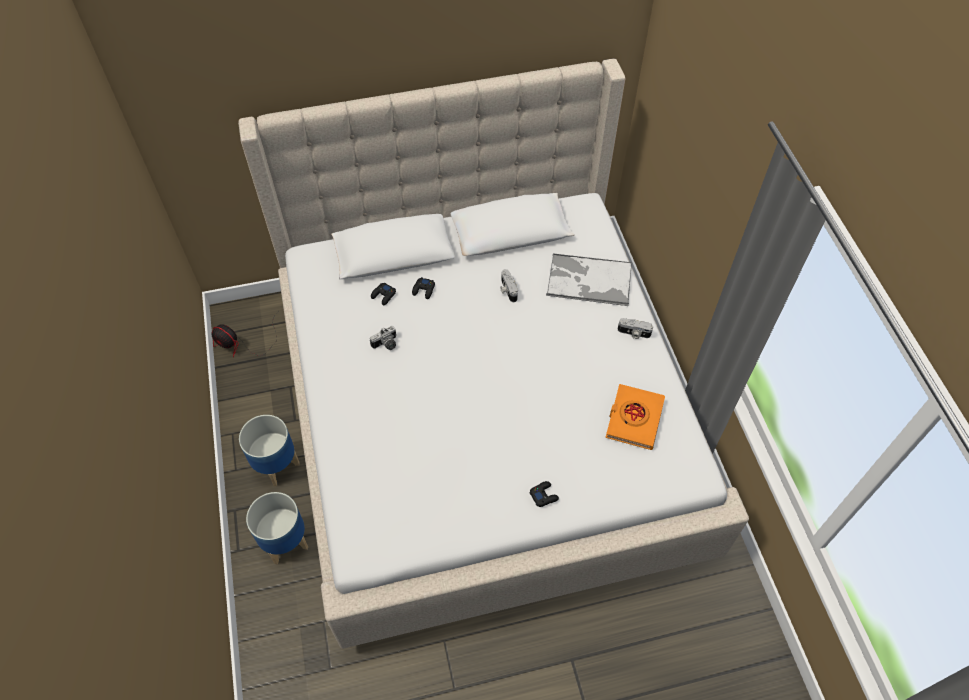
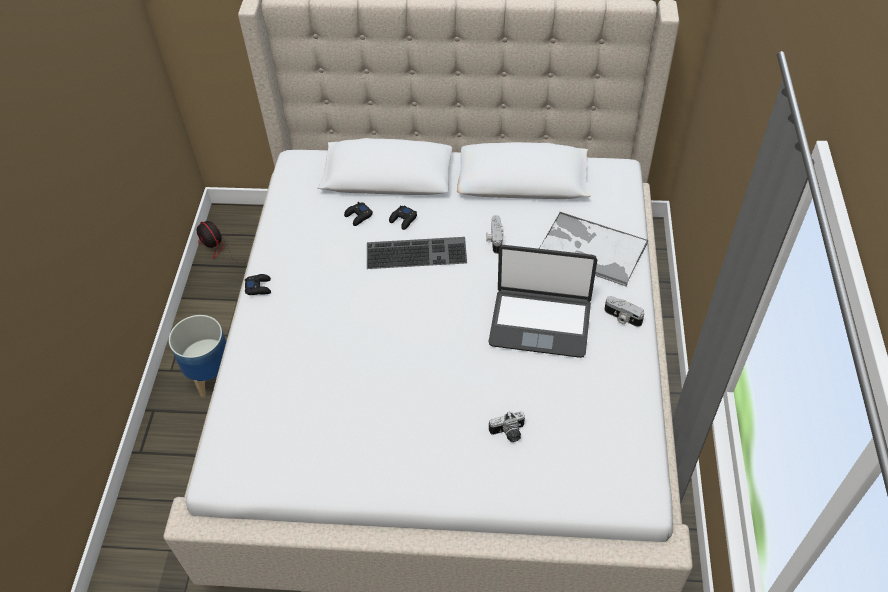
camera: 20 degrees right, 5 degrees down
(285, 541) = (189, 456): planter -> none
(386, 345) = (340, 266): camera -> camera (508, 433)
(447, 316) = (417, 252): none -> keyboard
(544, 495) = (447, 469): black game controller -> black game controller (259, 287)
(571, 353) = (540, 322): none -> laptop
(634, 419) = (586, 412): orange book -> none

